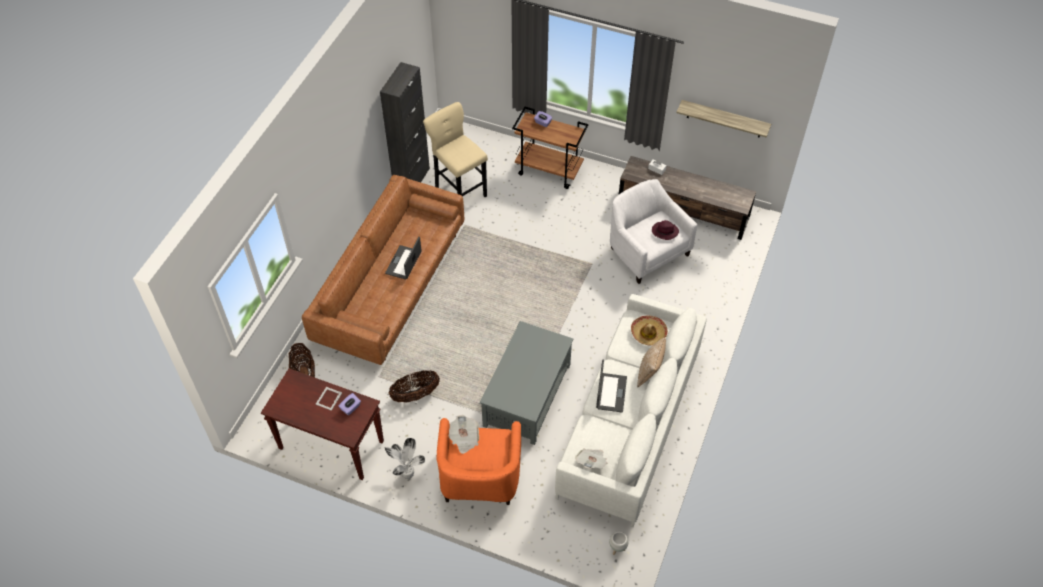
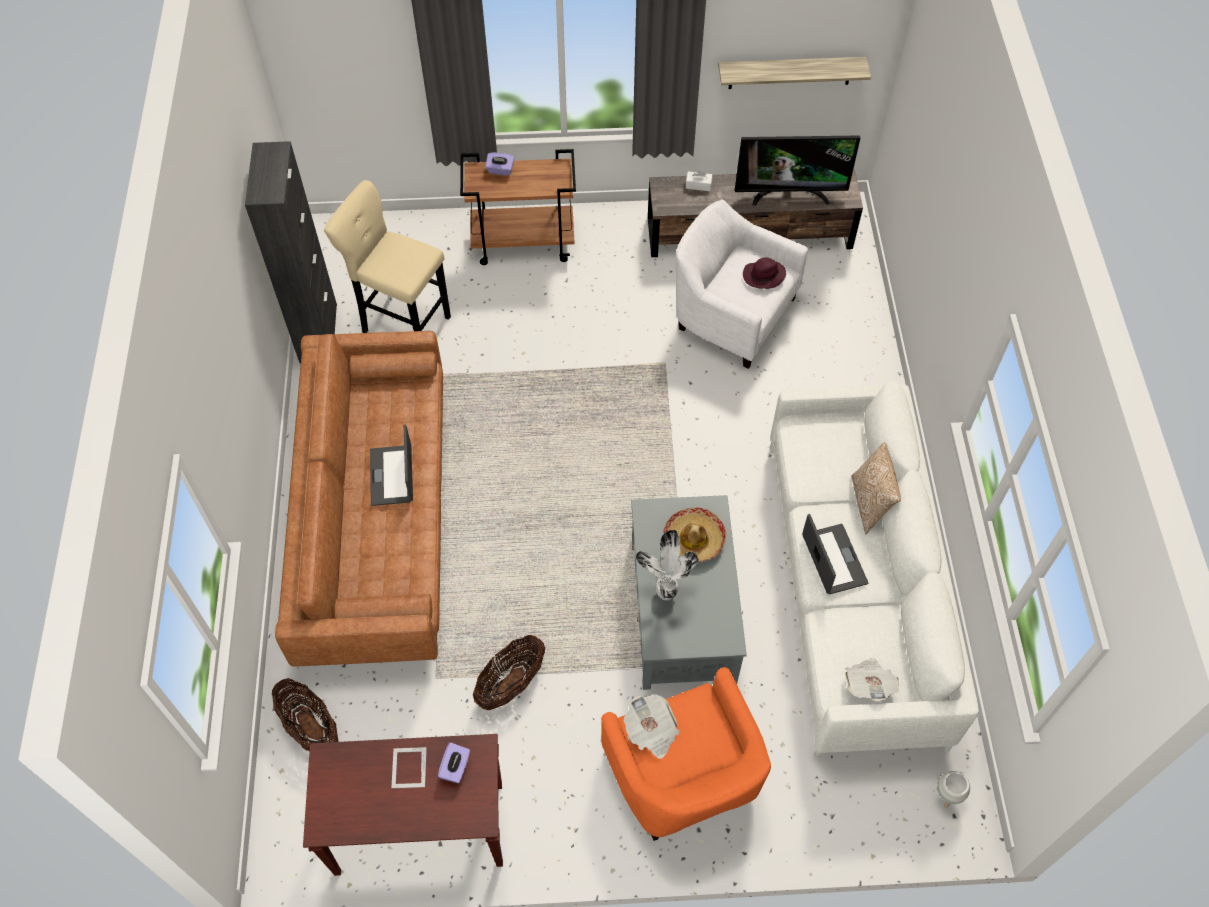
camera: 25 degrees left, 5 degrees up
(406, 475) = (568, 824): potted plant -> potted plant (664, 594)
(648, 333) = (834, 442): hat -> hat (694, 539)
(707, 192) = (789, 194): none -> television

